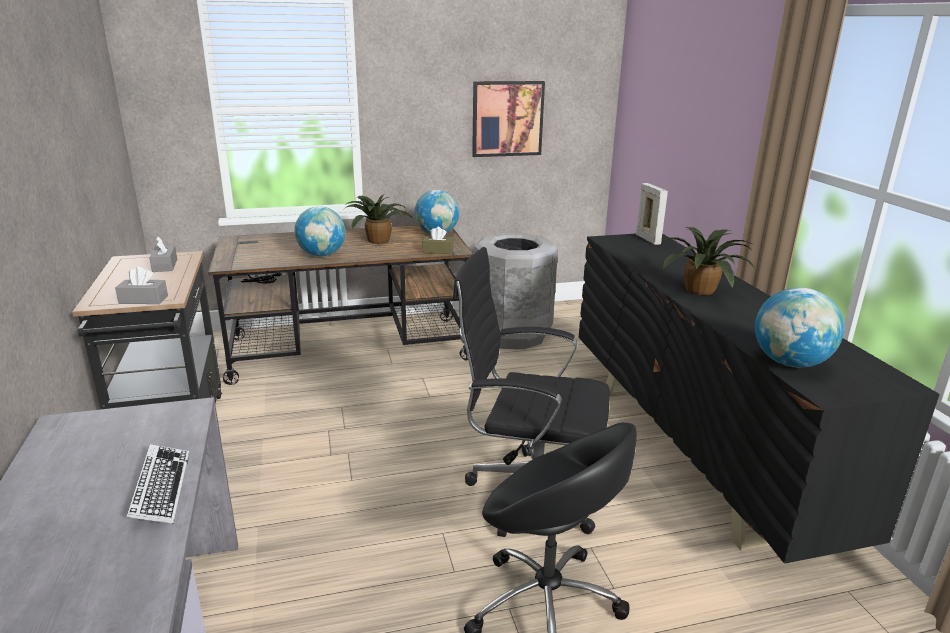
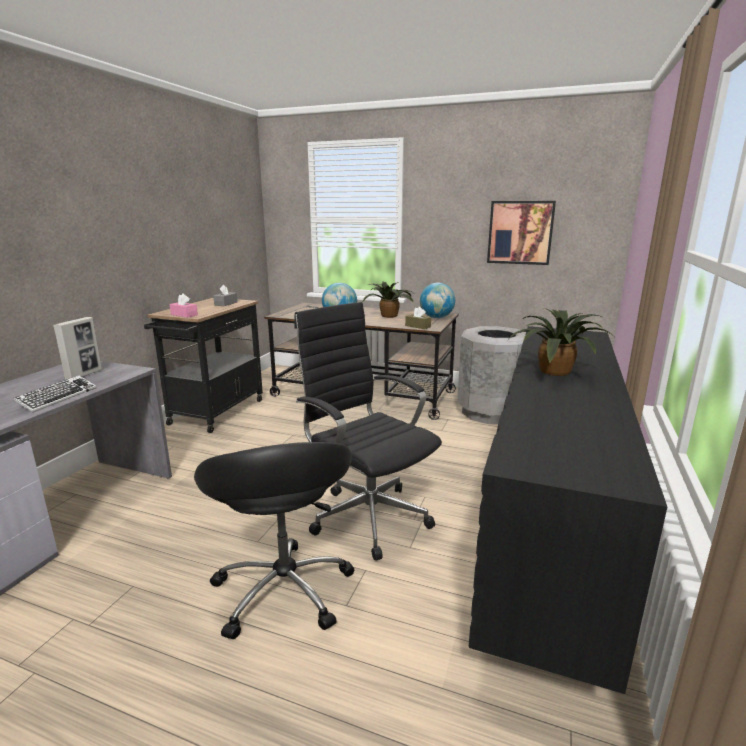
camera: 35 degrees right, 5 degrees down
(143, 300) = (184, 315): grey tissue box -> pink tissue box
(648, 239) = (582, 335): picture frame -> picture frame (84, 375)
(790, 363) = (529, 434): globe -> none

